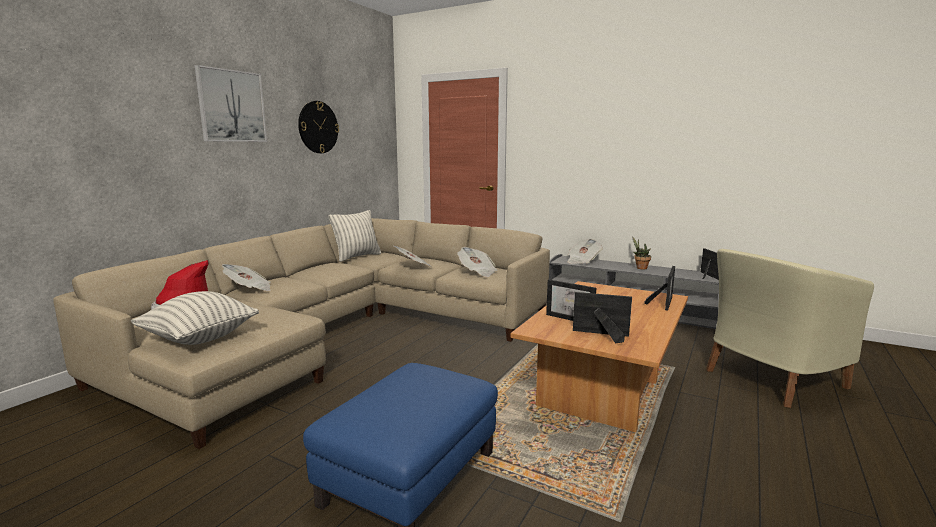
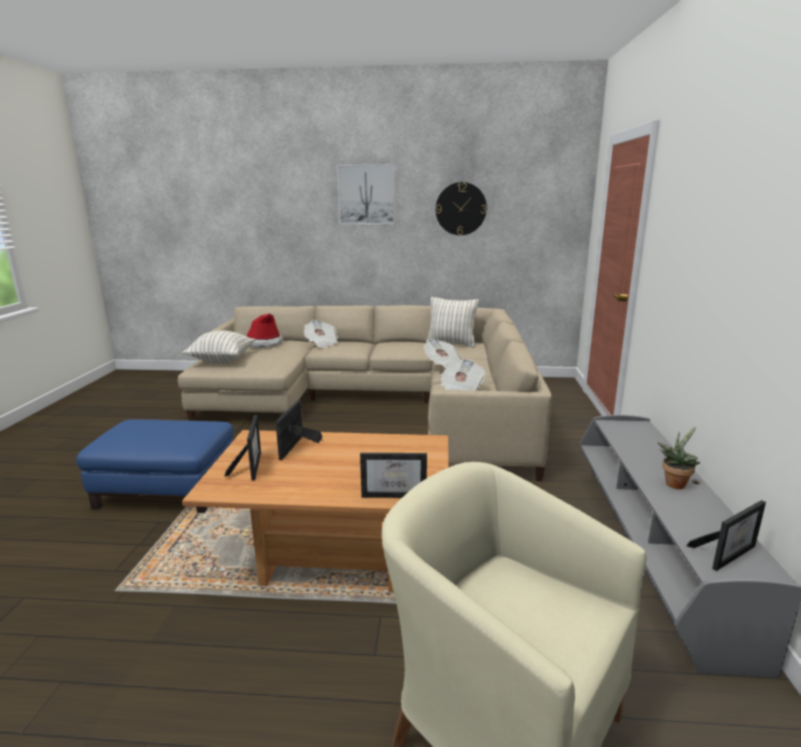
camera: 65 degrees right, 5 degrees up
(582, 261) = (639, 437): newspaper -> none

